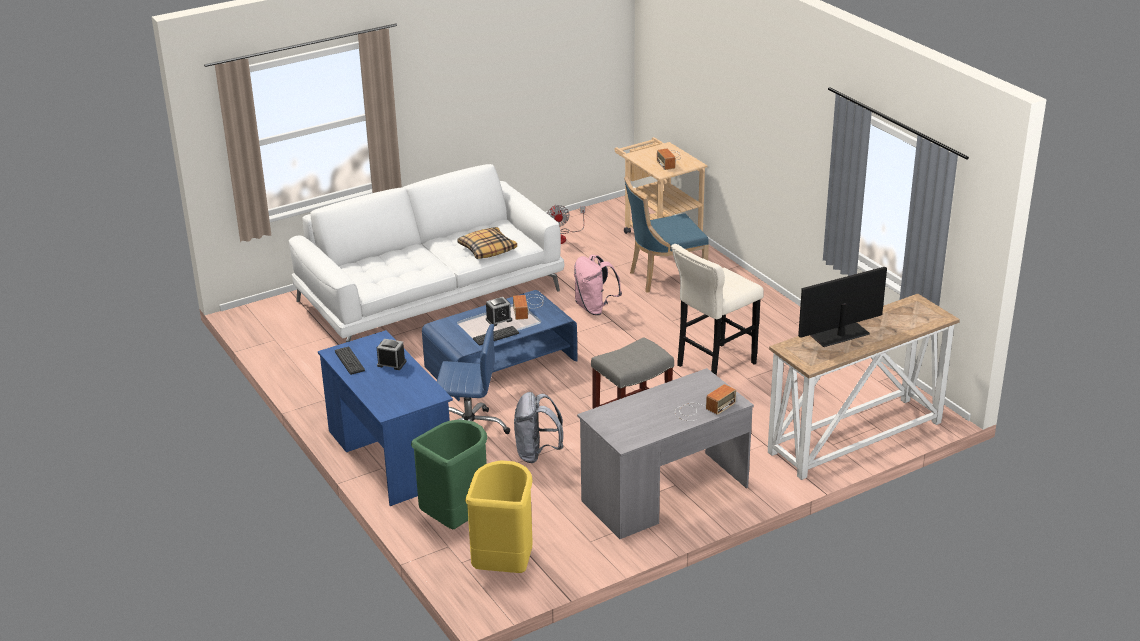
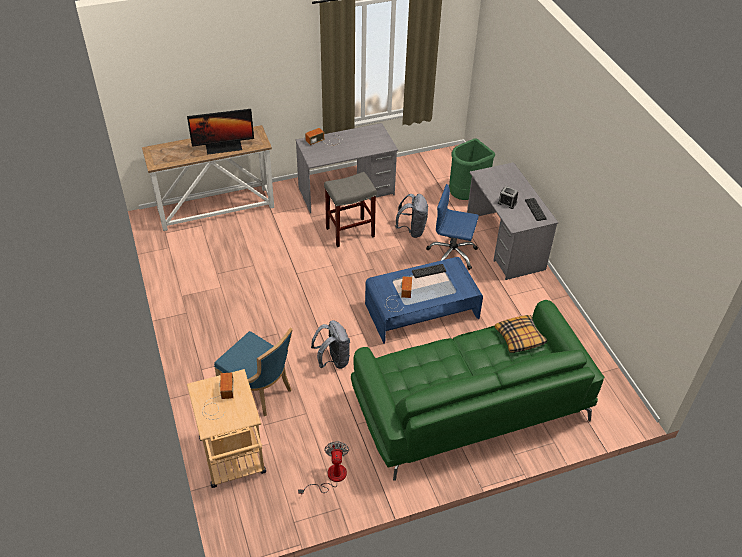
camera: 170 degrees left, 15 degrees up
(390, 456) = (504, 243): blue desk -> grey desk
(431, 296) = (469, 405): white sofa -> green sofa
(487, 249) = (421, 361): pillow -> pillow (519, 338)
(499, 320) = (424, 287): alarm clock -> none
(503, 565) = (444, 167): yellow trash can -> none
(595, 308) = (333, 360): pink backpack -> grey backpack
(664, 277) = (259, 390): blue chair -> blue chair turned 45 degrees clockwise
(713, 366) = (270, 281): beige stool -> none

